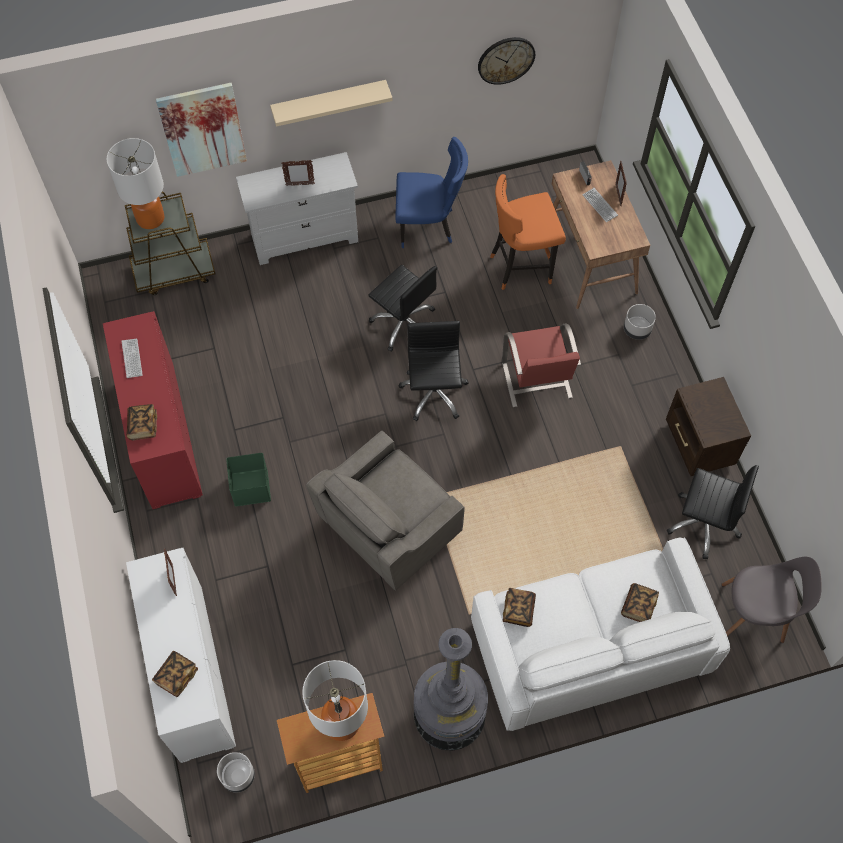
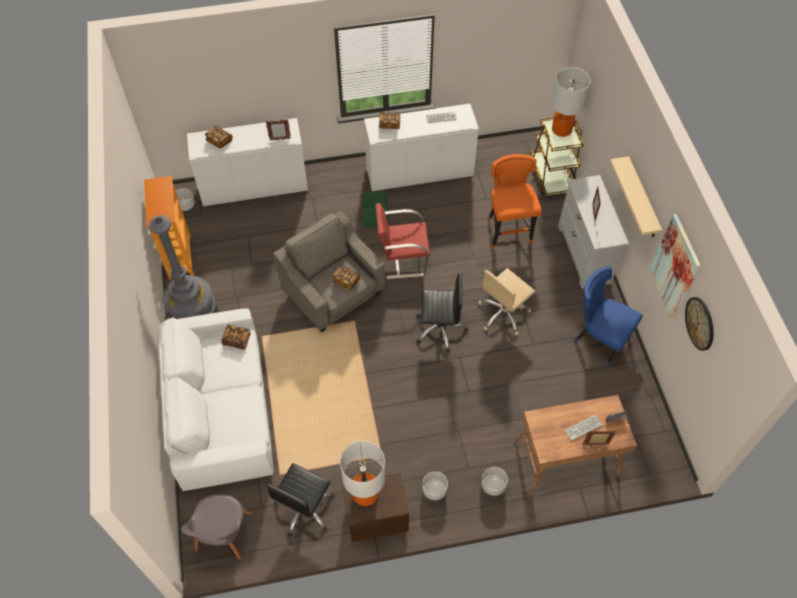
camera: 95 degrees right, 5 degrees down
(163, 435) = (419, 172): red cabinet -> white cabinet
(202, 129) = (609, 124): picture -> picture (675, 267)
(342, 723) = (160, 206): table lamp -> table lamp (365, 494)
(404, 324) = (503, 314): black office chair -> beige office chair
(429, 226) = (599, 338): blue chair -> blue chair turned 120 degrees clockwise
(521, 267) = (558, 403): orange stool -> orange stool (508, 232)
(536, 381) = (445, 401): red chair -> red chair (402, 259)
(638, 606) = (222, 418): book -> book (346, 281)
(654, 387) = (434, 491): none -> grey planter

